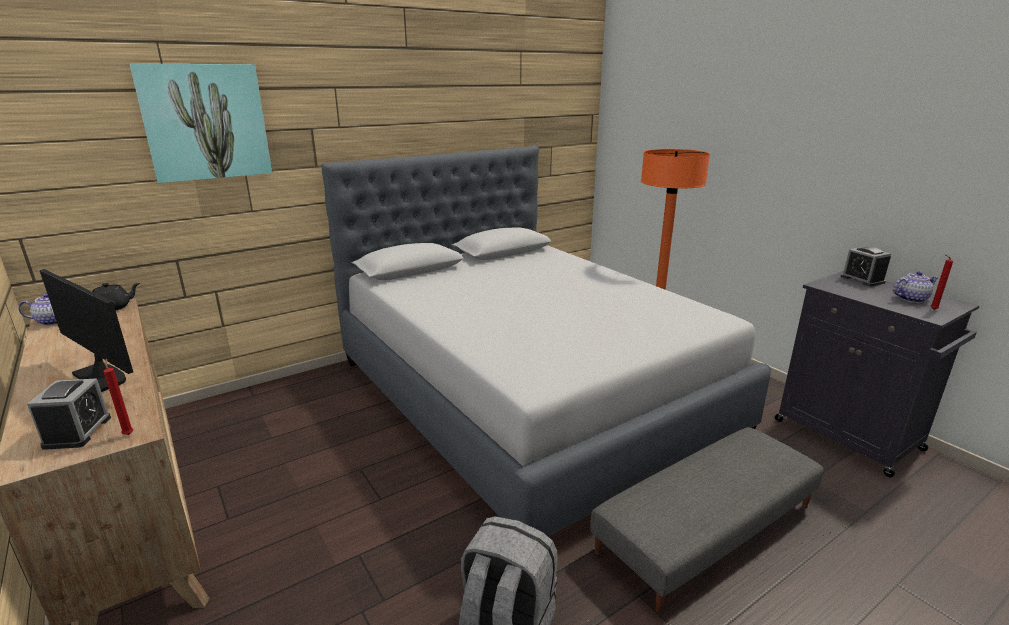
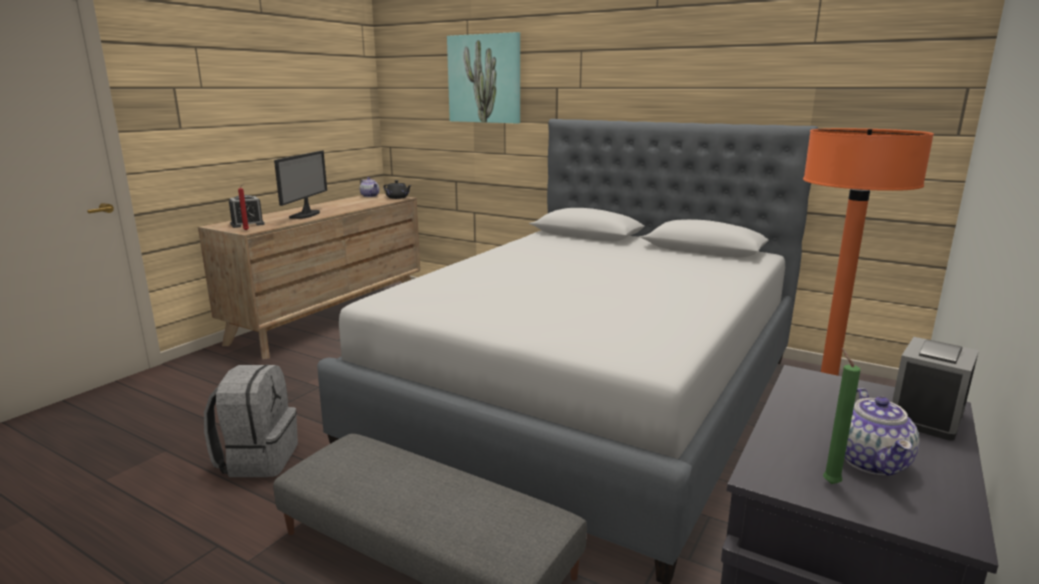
camera: 65 degrees right, 5 degrees down
(910, 299) = (872, 462): teapot -> teapot turned 45 degrees clockwise
(932, 309) = (829, 482): red candle -> green candle

